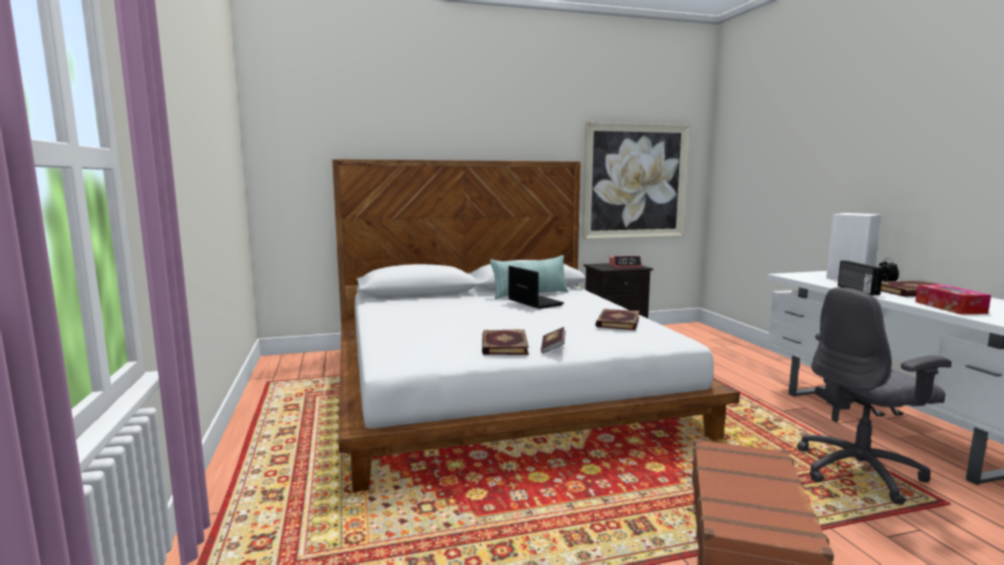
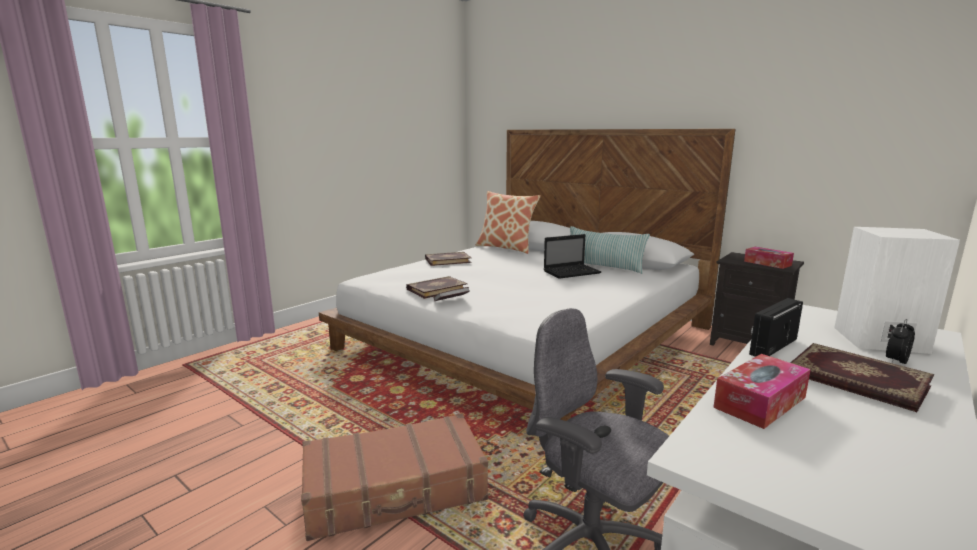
camera: 55 degrees right, 5 degrees up
(399, 300) = (506, 248): none -> pillow
(534, 302) = (572, 272): laptop -> laptop turned 45 degrees clockwise
(617, 322) = (564, 303): book -> book (447, 260)
(625, 266) = (767, 263): alarm clock -> tissue box
(635, 181) = (828, 154): picture -> none

